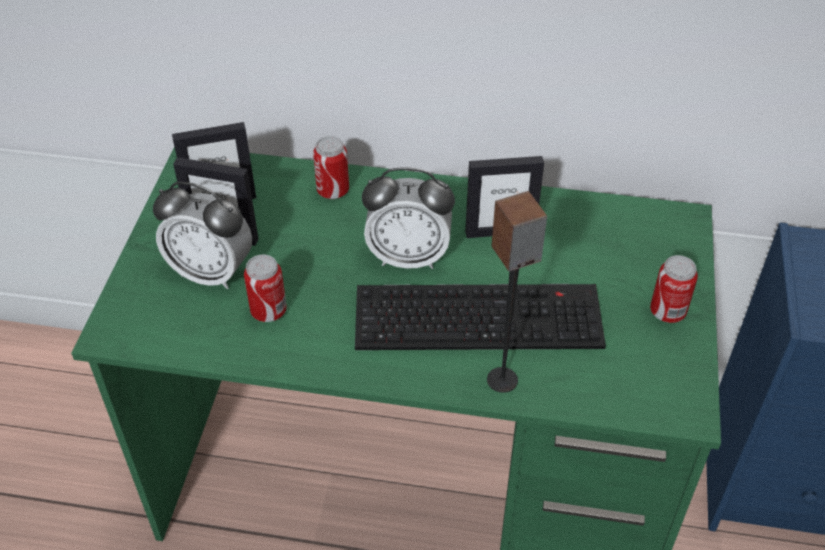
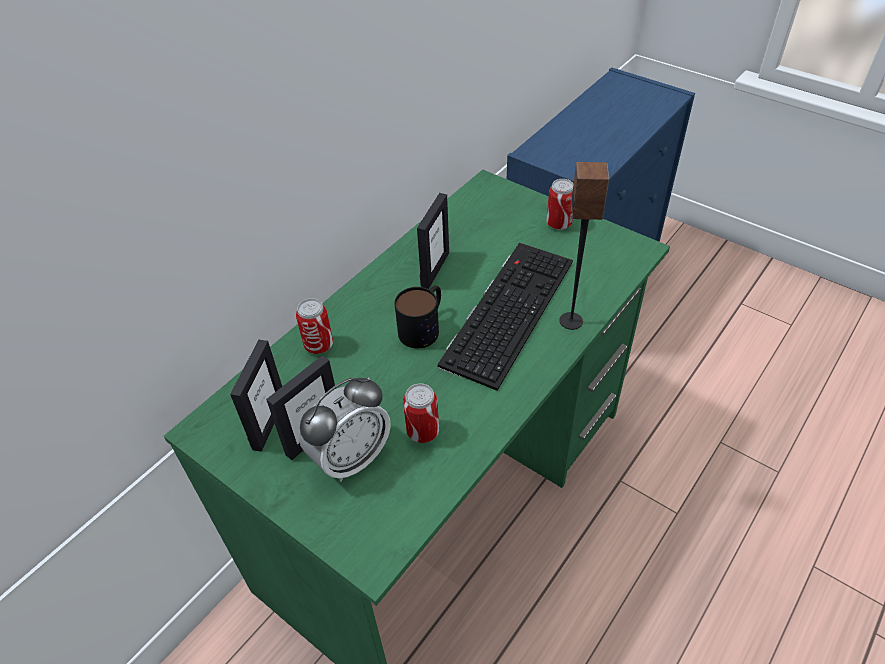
camera: 60 degrees left, 0 degrees up
(408, 257) = (424, 326): alarm clock -> mug

